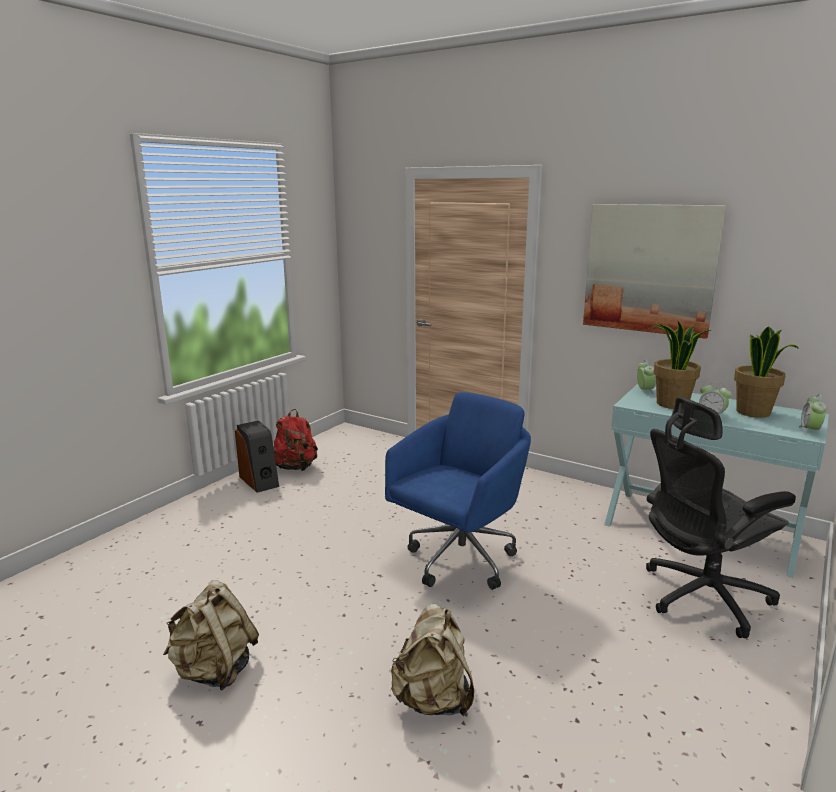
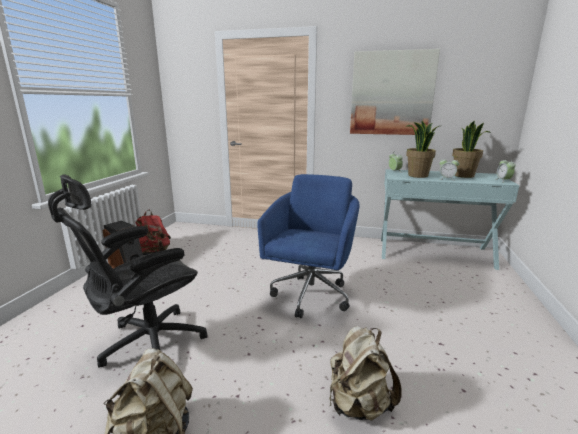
camera: 20 degrees left, 0 degrees up
(700, 599) = (466, 291): office chair -> office chair (148, 345)

